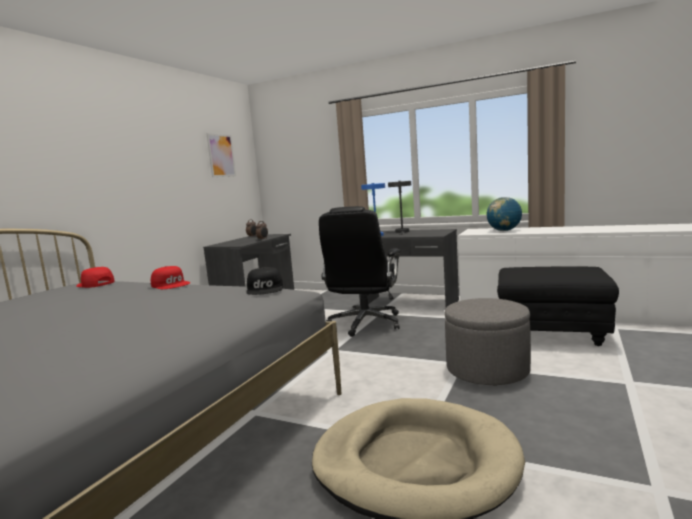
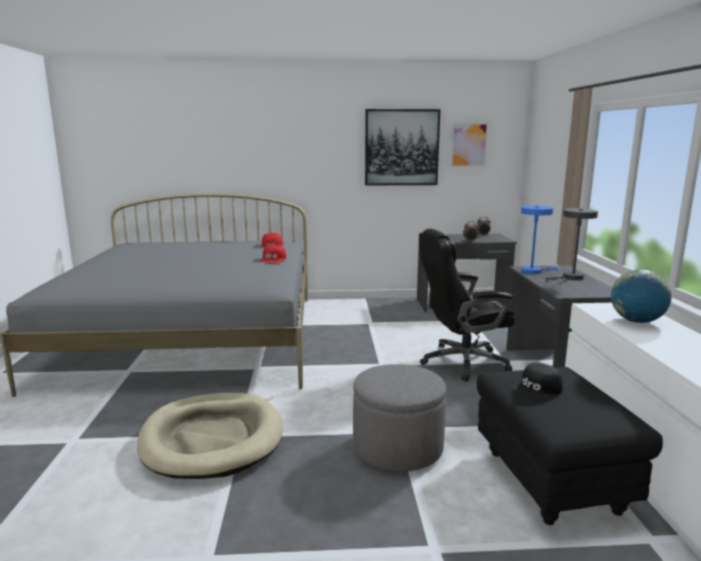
camera: 60 degrees right, 5 degrees up
(172, 157) = (401, 147): none -> picture
(265, 289) = (265, 281): black cap -> black cap (538, 389)

